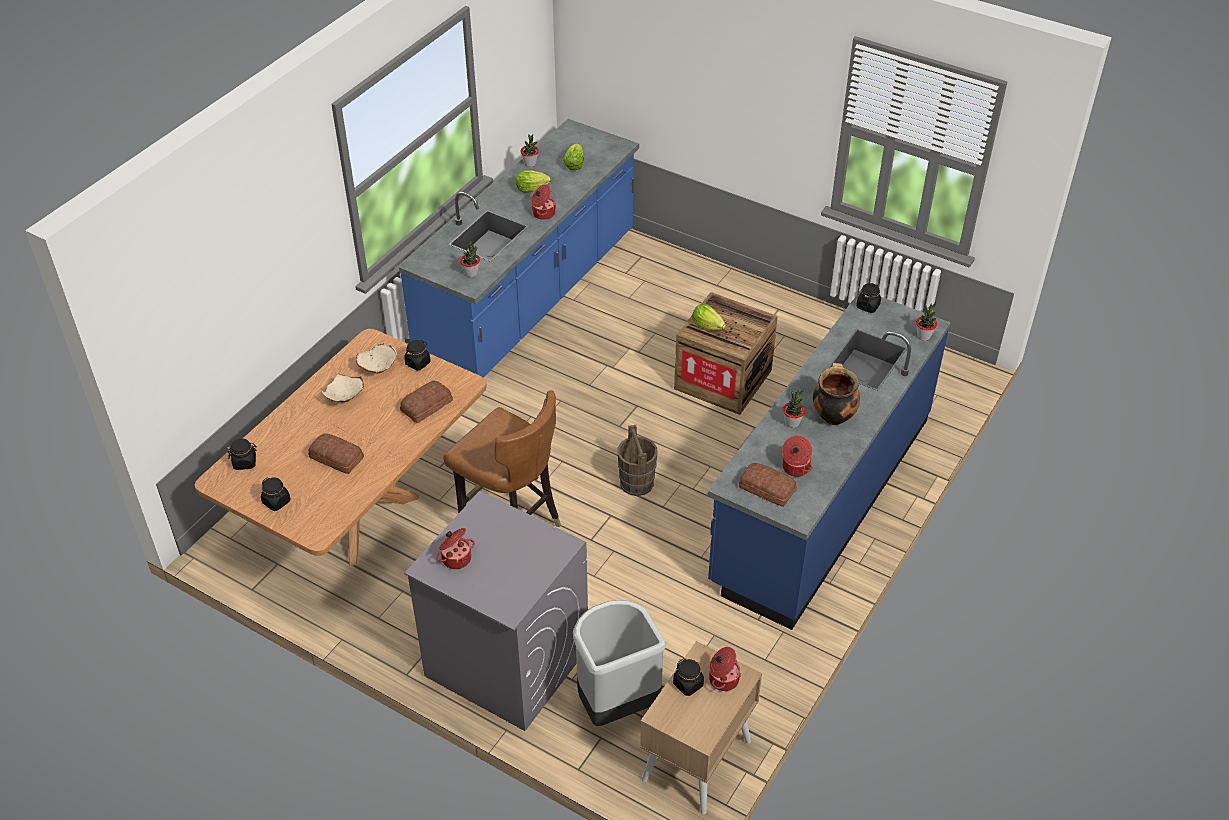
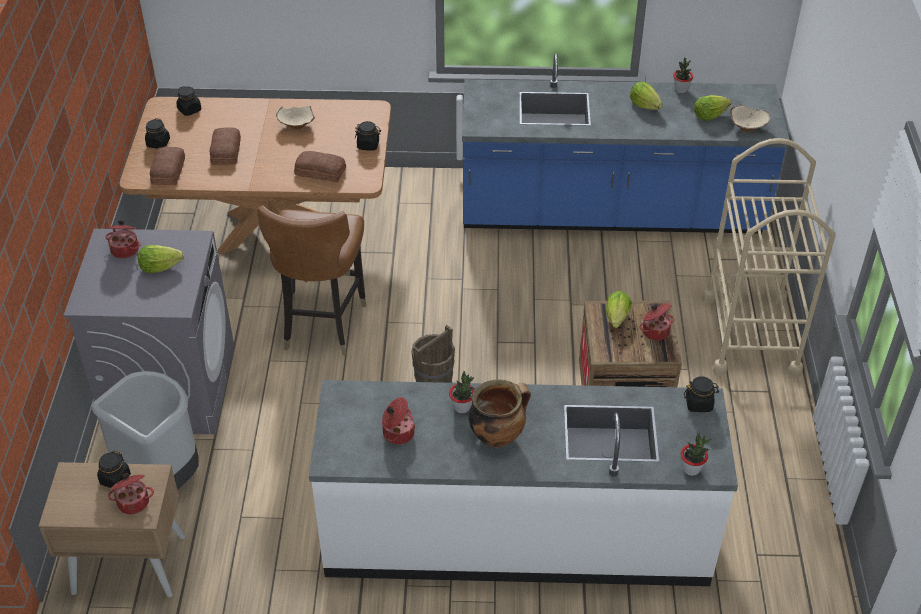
camera: 60 degrees right, 0 degrees up
(377, 367) = (345, 127): beige bowl -> beige bowl (747, 127)
(471, 273) = (493, 119): potted plant -> none
(501, 541) = (160, 267): none -> lettuce
(543, 213) = (617, 126): cooking pot -> cooking pot (655, 331)
(718, 291) = (750, 334): none -> beige cart
(767, 489) = (352, 423): bread -> bread (167, 171)
(821, 499) = (516, 534): blue counter -> white counter

